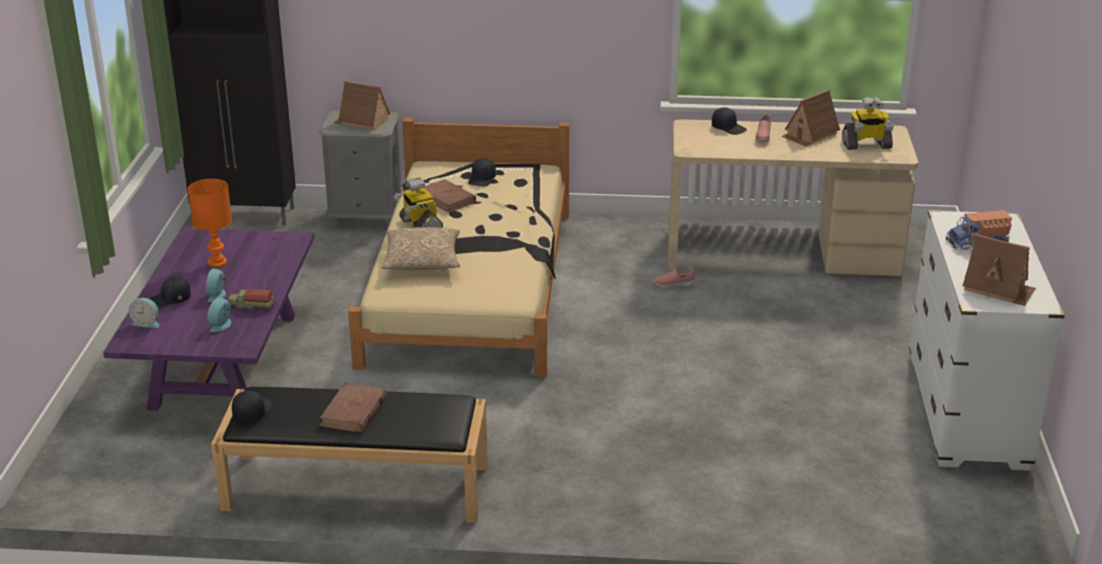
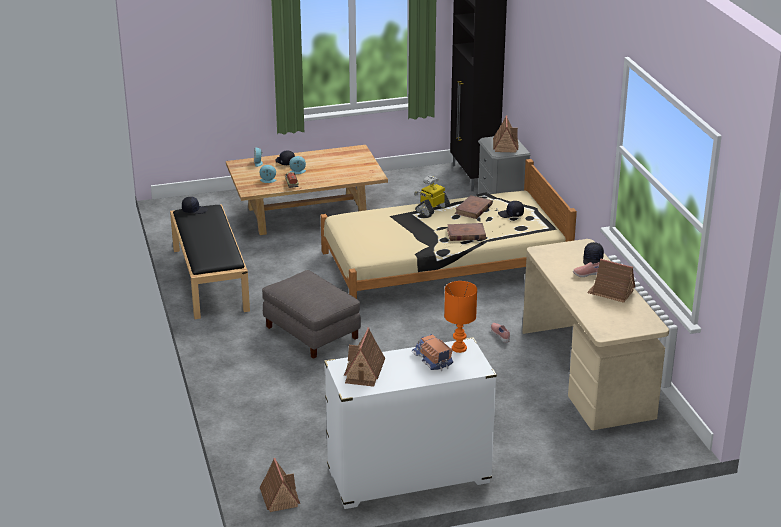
camera: 70 degrees right, 0 degrees up
(218, 262) = (333, 163): orange table lamp -> orange table lamp (459, 348)
(225, 361) = (307, 214): purple coffee table -> beige coffee table
(353, 412) = (207, 234): brown book -> brown book (466, 234)
(422, 263) = (385, 220): pillow -> none
(584, 420) = (311, 332): none -> grey ottoman
(866, 145) = (613, 317): toy robot -> none
(992, 520) = (279, 497): none -> toy house

